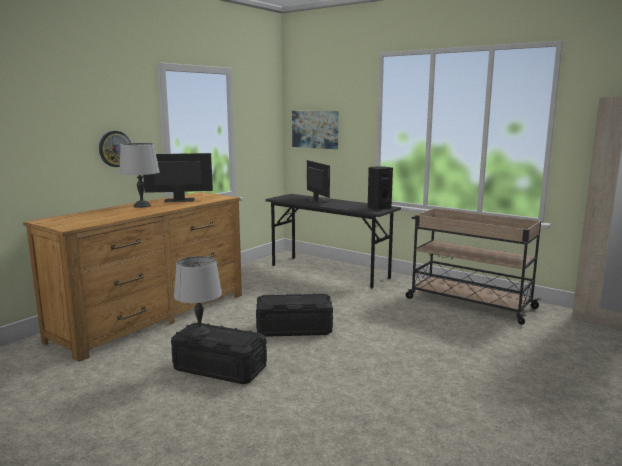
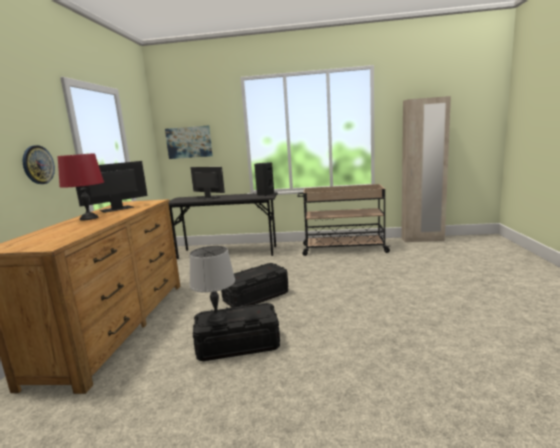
camera: 30 degrees left, 0 degrees up
(142, 206) = (89, 218): grey table lamp -> red table lamp

